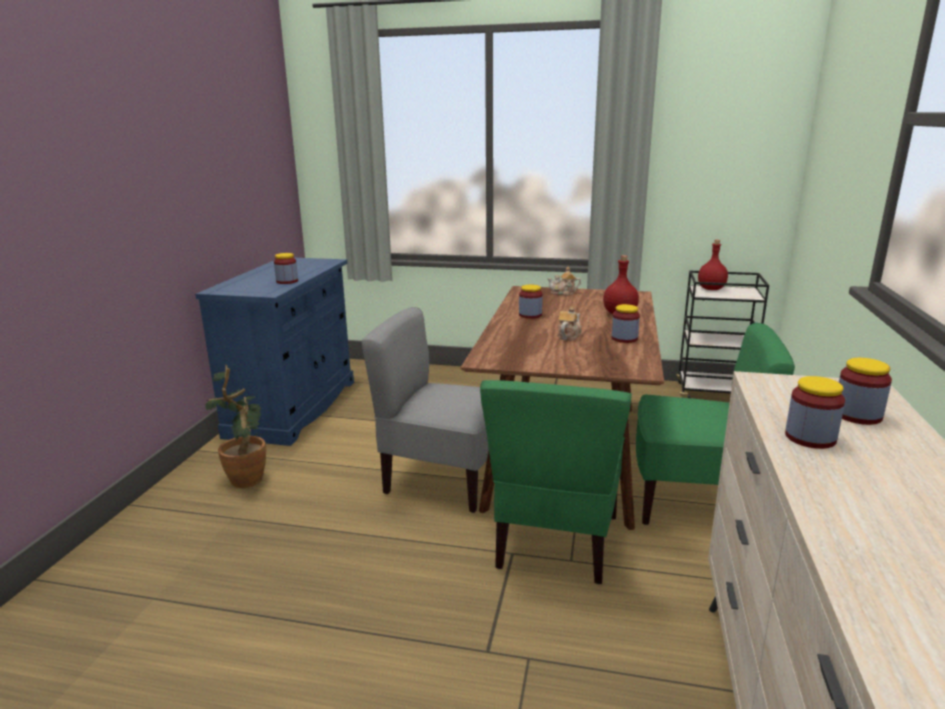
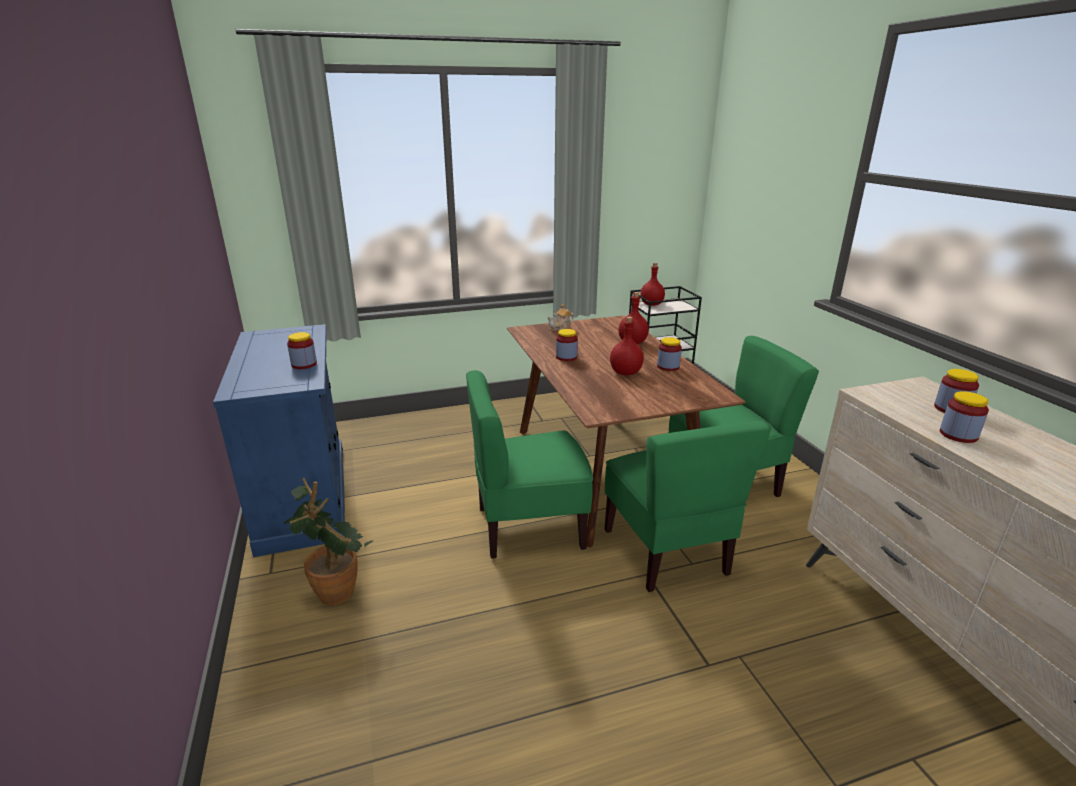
camera: 30 degrees left, 5 degrees up
(443, 479) = (529, 527): grey chair -> green chair
(568, 336) = (625, 373): teapot -> red bottle

